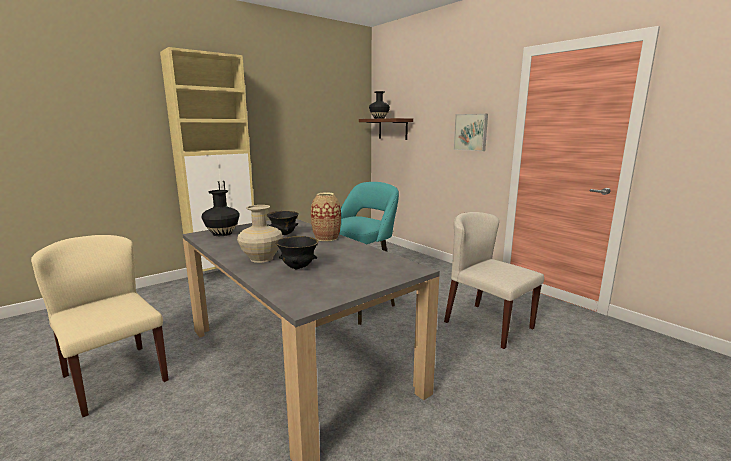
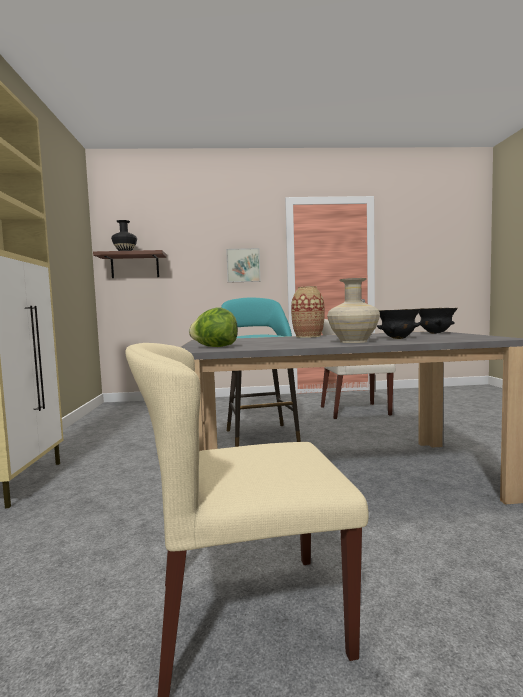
camera: 55 degrees left, 10 degrees down
(222, 234) = (215, 347): black vase -> lettuce
(283, 235) = (270, 340): black bowl -> black bowl (435, 333)

